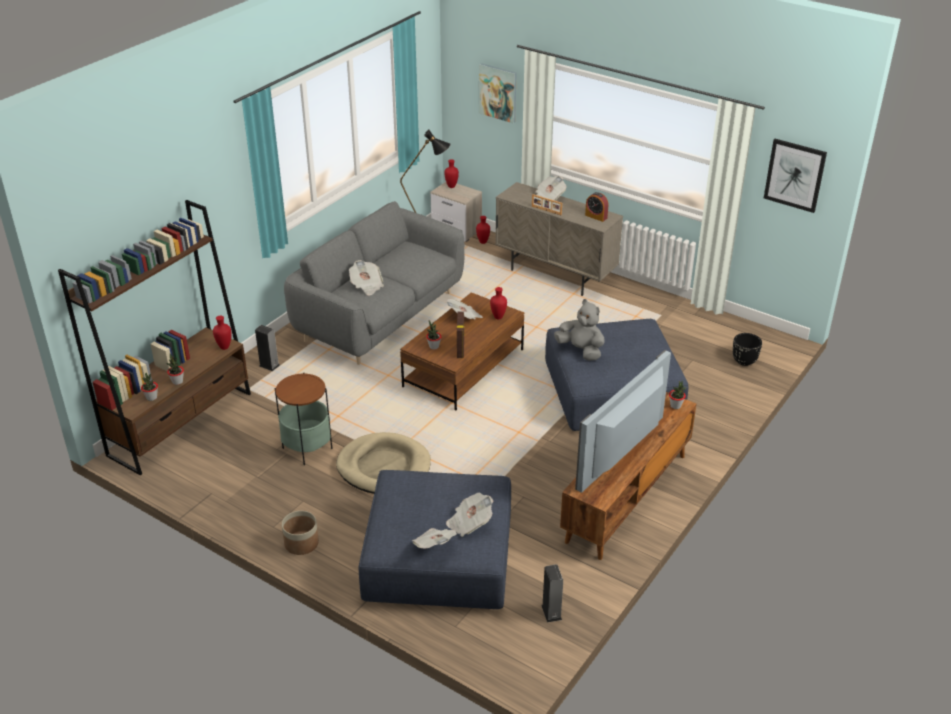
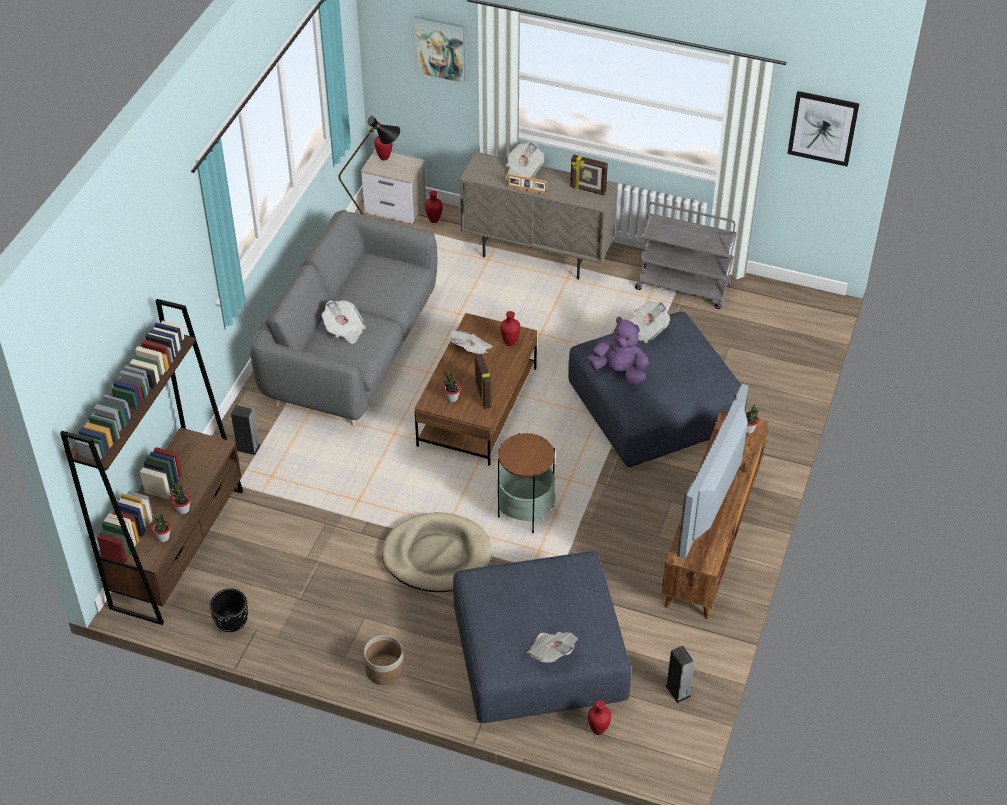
camera: 15 degrees left, 10 degrees up
(224, 347) = (216, 452): red vase -> red vase (598, 731)
(307, 448) = (340, 550): side table -> side table (525, 512)
(469, 523) = (578, 618): newspaper -> newspaper (646, 330)
(581, 350) = (619, 372): grey plush toy -> purple plush toy
(596, 216) = (587, 190): alarm clock -> picture frame
(668, 314) = (684, 287): none -> grey cart
(744, 361) = (784, 337): black planter -> black planter (231, 623)

